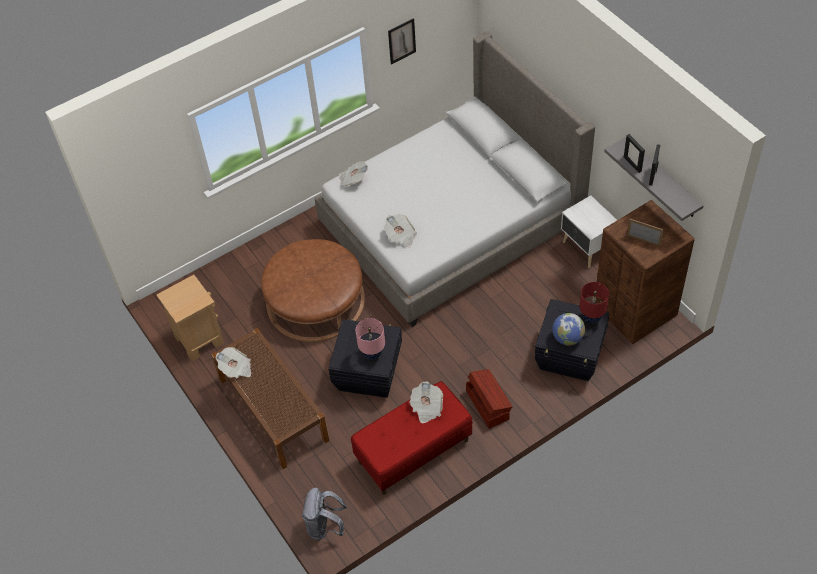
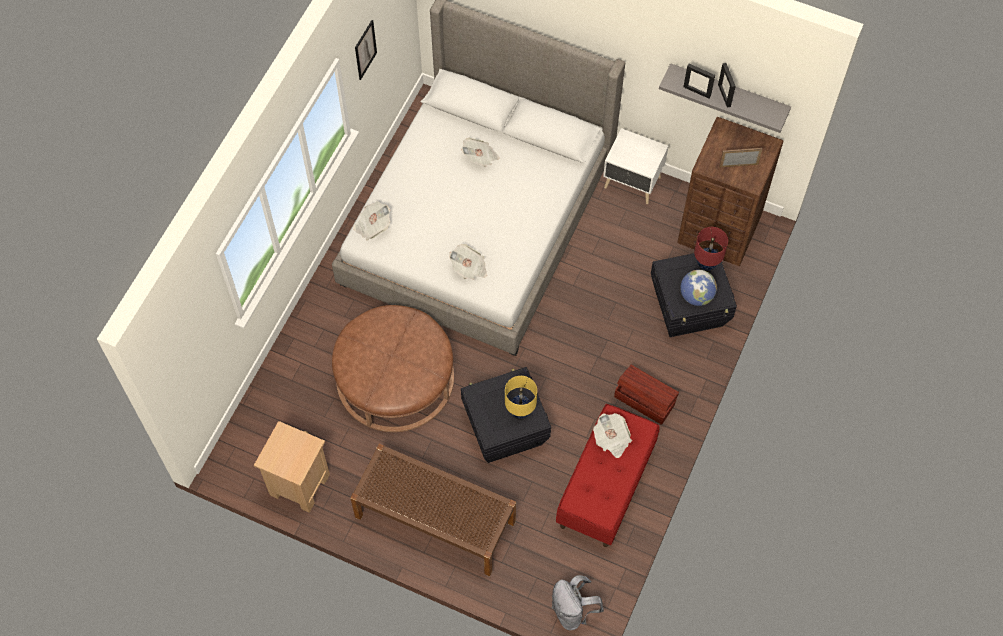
camera: 35 degrees left, 10 degrees up
(236, 369) = (389, 500): newspaper -> newspaper (480, 157)
(373, 355) = (520, 412): pink table lamp -> yellow table lamp

